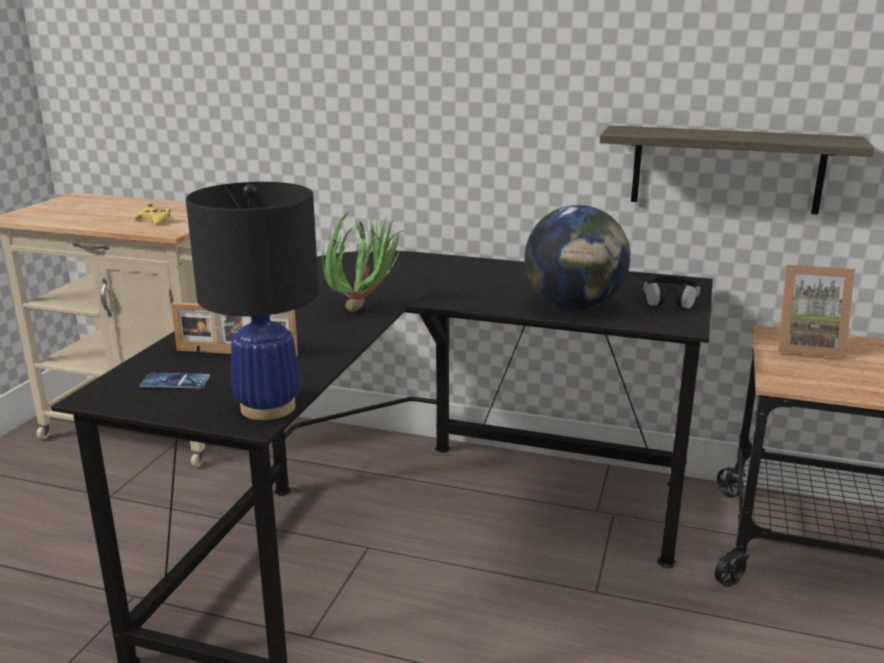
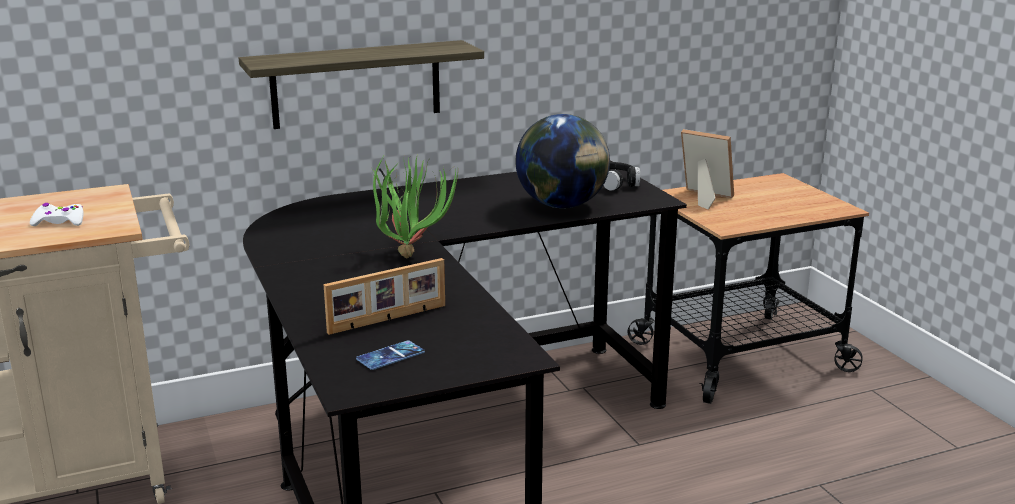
camera: 40 degrees left, 0 degrees up
(154, 220) = (59, 222): yellow game controller -> white game controller
(267, 407) = (509, 345): black table lamp -> none
(726, 169) = (609, 64): shelf -> shelf (356, 84)
(807, 347) = (702, 198): picture frame -> picture frame turned 120 degrees counterclockwise

